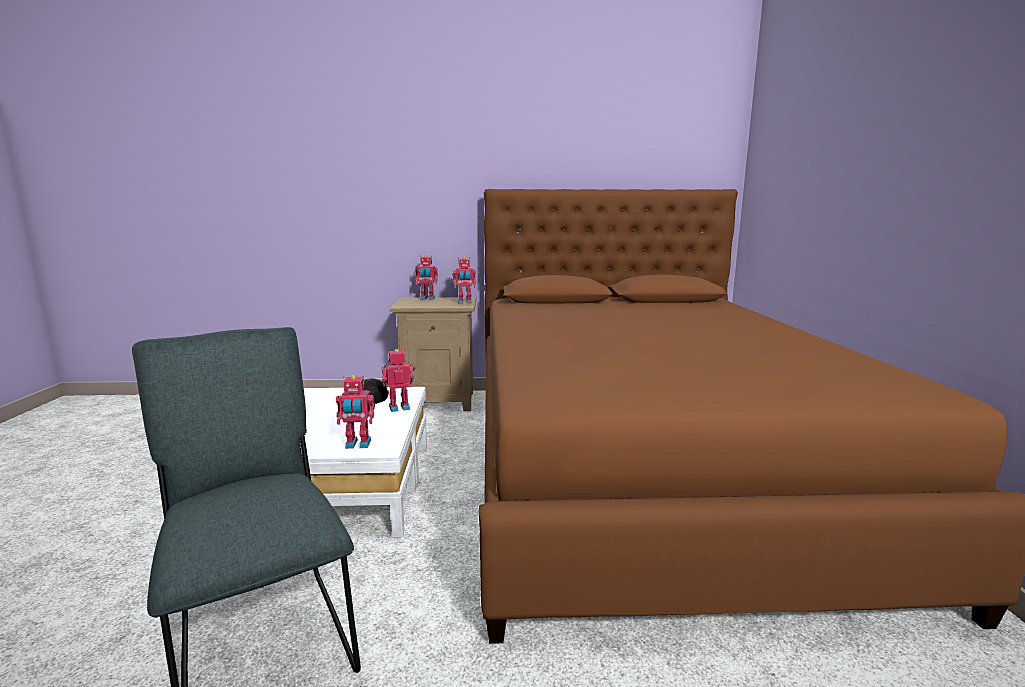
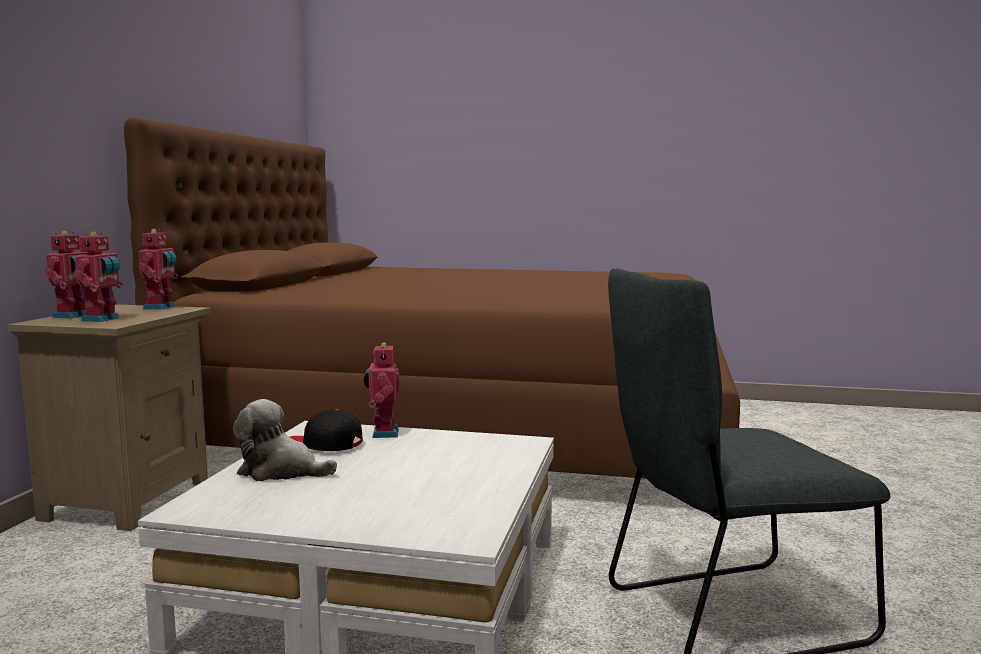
camera: 75 degrees left, 5 degrees down
(325, 398) = (281, 471): none -> plush toy
(358, 445) = (506, 452): toy robot -> toy robot (102, 319)

